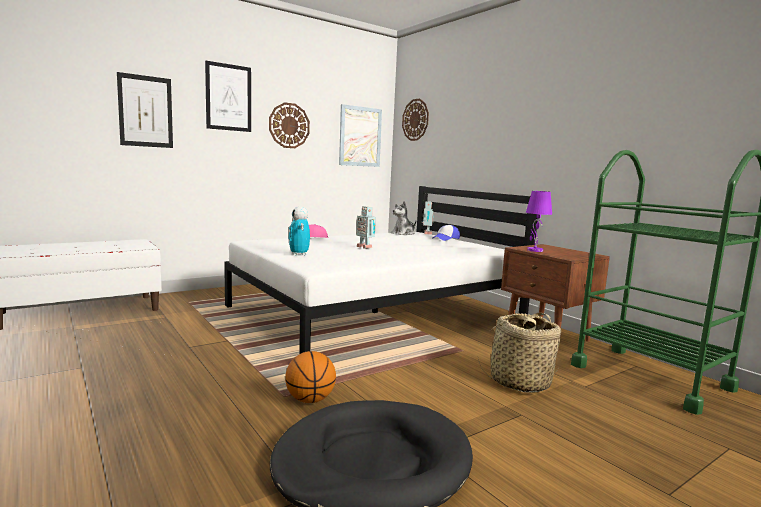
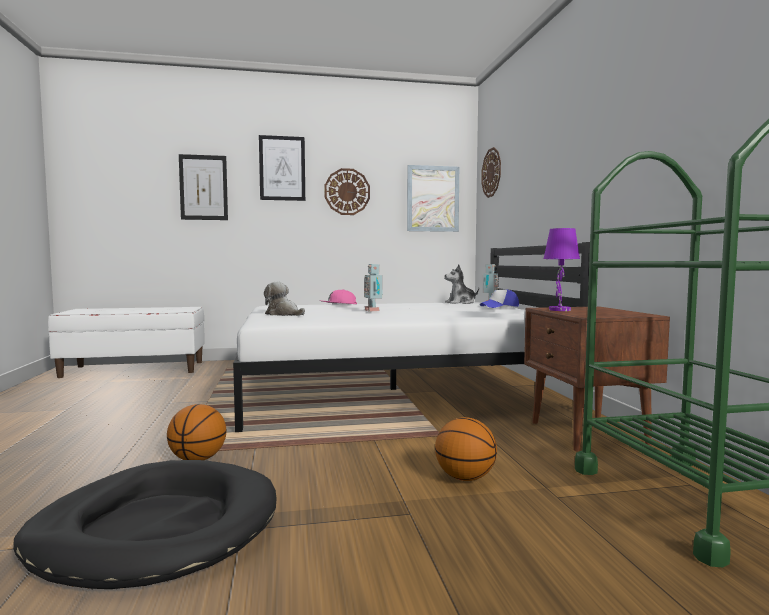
camera: 25 degrees right, 5 degrees down
(299, 255) = (283, 314): toy robot -> plush toy
(519, 382) = (465, 478): basket -> basketball

